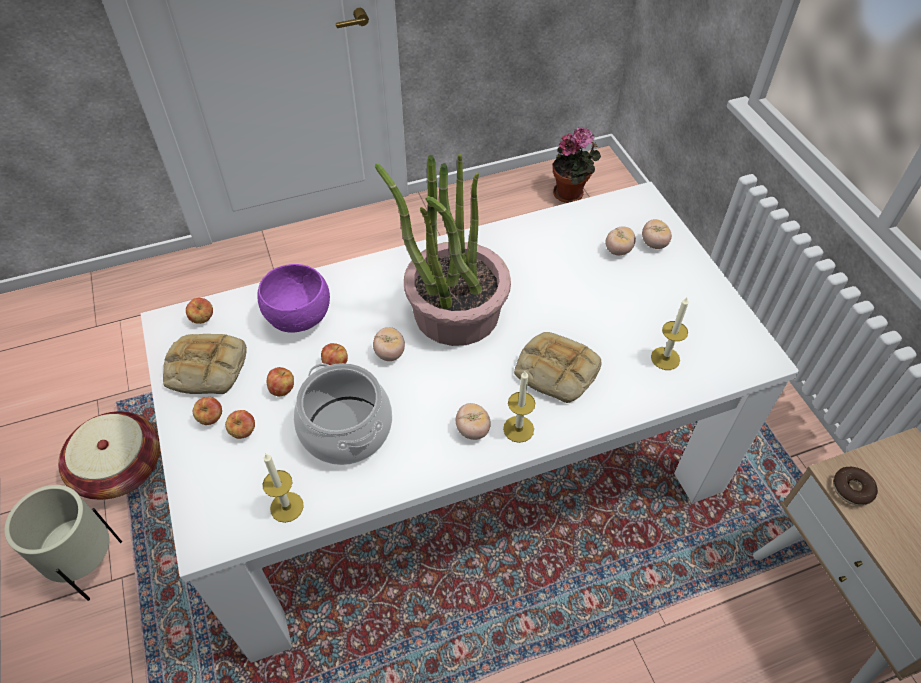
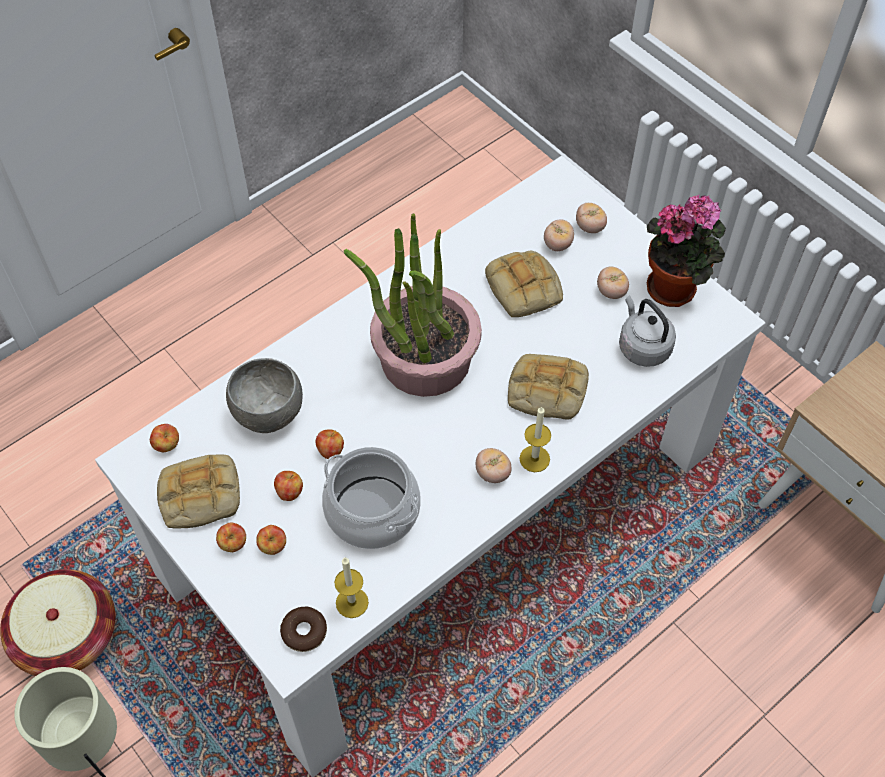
camera: 20 degrees left, 5 degrees up
(300, 318) = (269, 413): purple bowl -> grey bowl
(390, 353) = (379, 422): tomato -> tomato (611, 291)
(571, 194) = (441, 159): potted plant -> potted plant (675, 287)
(573, 278) = (525, 288): none -> bread
(665, 358) = (642, 346): candle -> grey kettle
(851, 489) = (837, 418): donut -> donut (304, 632)

